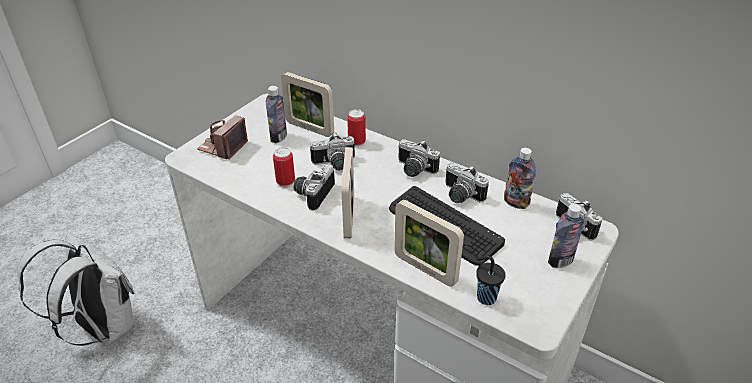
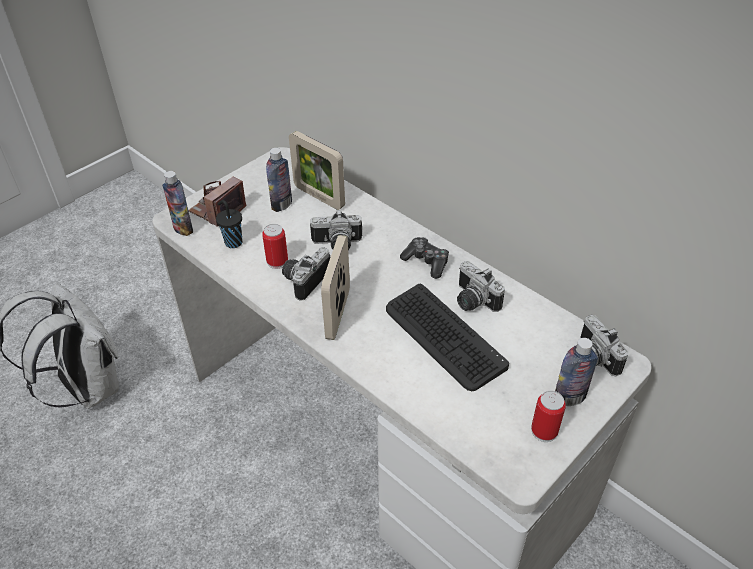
camera: 10 degrees right, 5 degrees up
(356, 142) = (368, 220): can -> can (544, 431)
(414, 170) = (426, 262): camera -> game controller
(425, 269) = (408, 388): picture frame -> none
(485, 297) = (469, 431): black cup -> black cup (233, 242)
(516, 203) = (536, 317): bottle -> bottle (183, 229)

